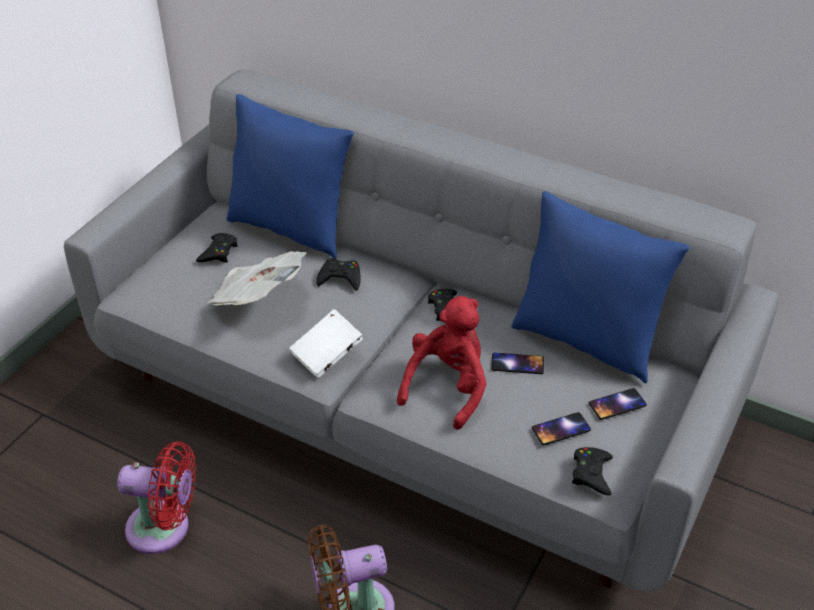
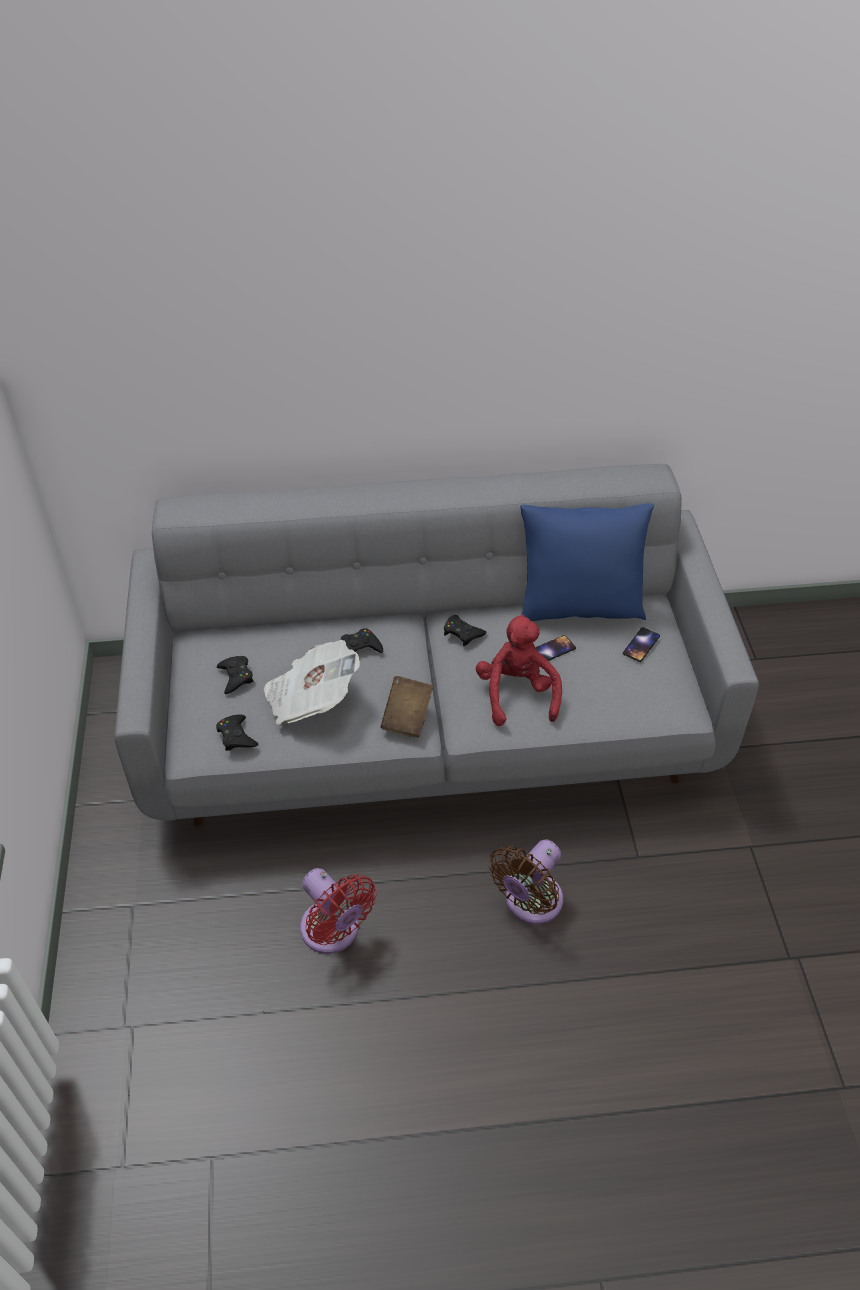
camera: 35 degrees left, 5 degrees up
(164, 528) = (333, 932): red fan -> red fan turned 75 degrees clockwise
(290, 228) = (273, 626): blue pillow -> none
(327, 355) = (407, 716): white book -> brown book
(561, 429) = (622, 683): phone -> none
(591, 473) = (666, 703): black game controller -> black game controller (236, 736)

